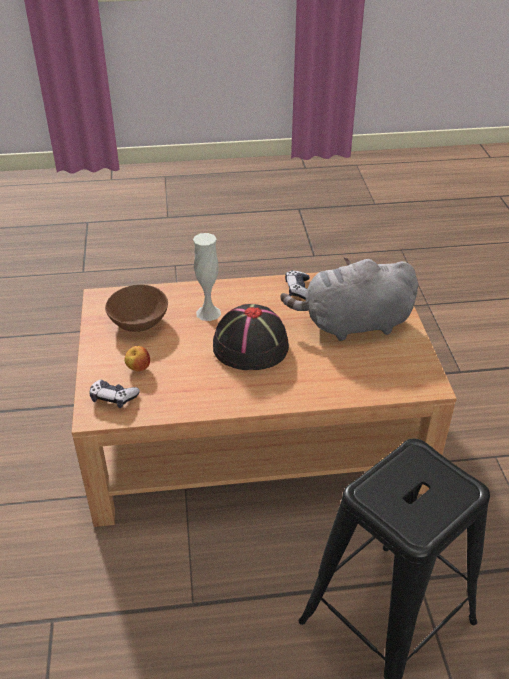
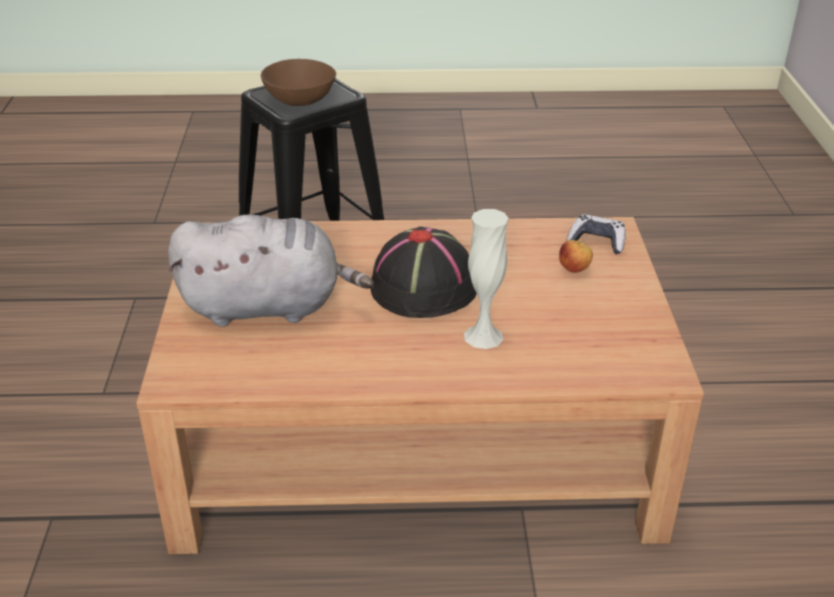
camera: 175 degrees left, 5 degrees down
(140, 321) = (588, 329): brown bowl -> brown bowl (299, 99)
(299, 290) = (329, 365): game controller -> none

